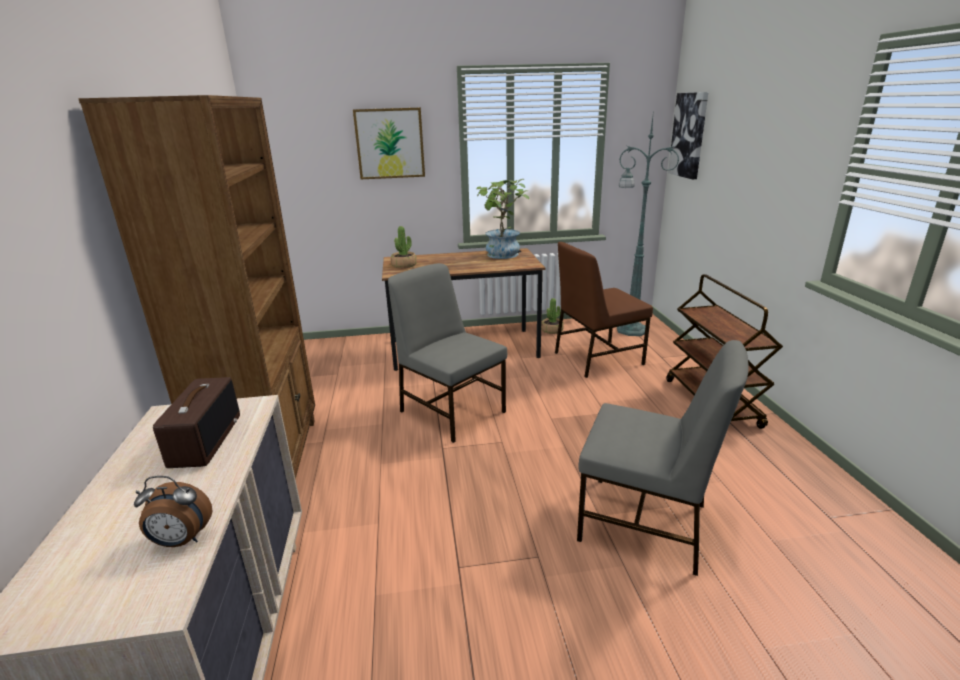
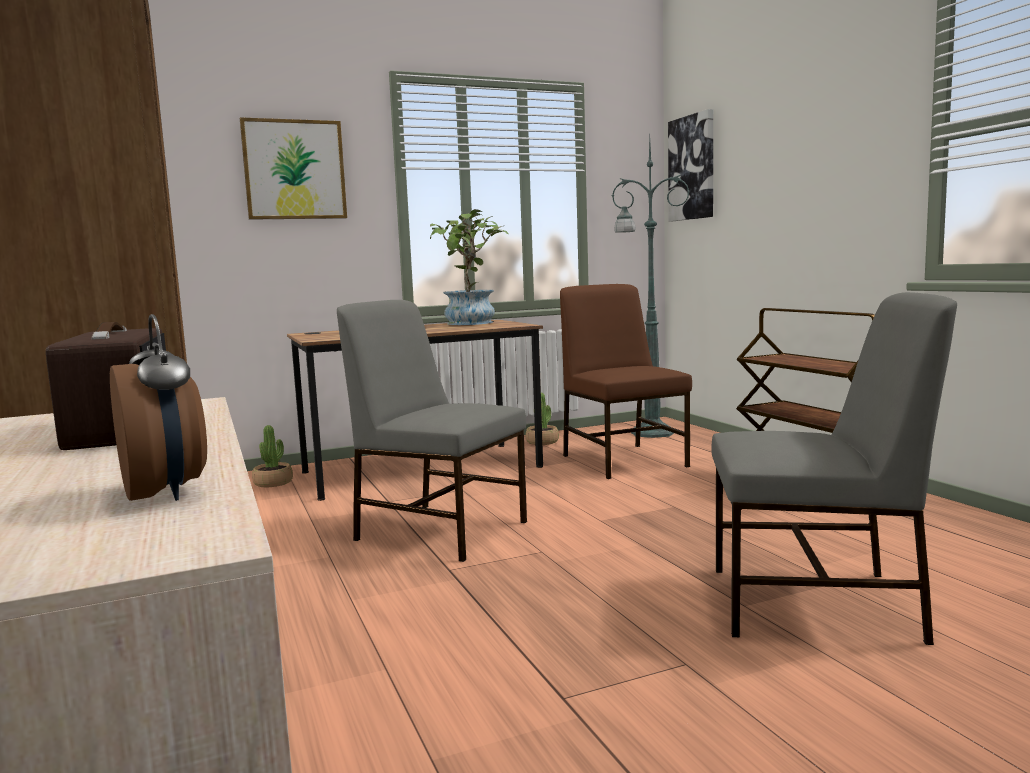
camera: 15 degrees left, 15 degrees down
(181, 541) = (166, 493): alarm clock -> alarm clock turned 105 degrees counterclockwise
(404, 265) = (327, 335): potted plant -> potted plant (273, 483)
(596, 358) = (623, 460): brown chair -> brown chair turned 105 degrees clockwise

